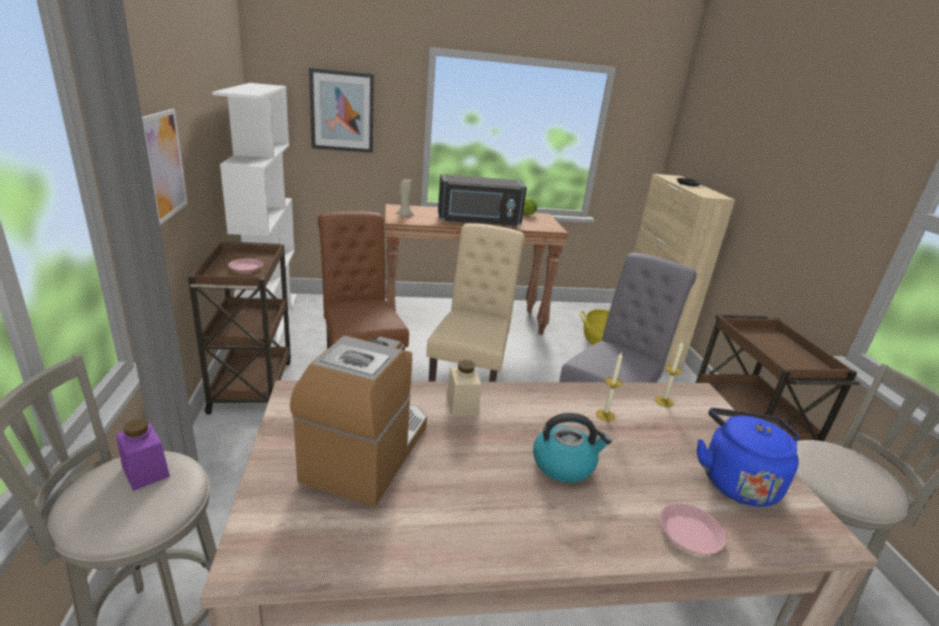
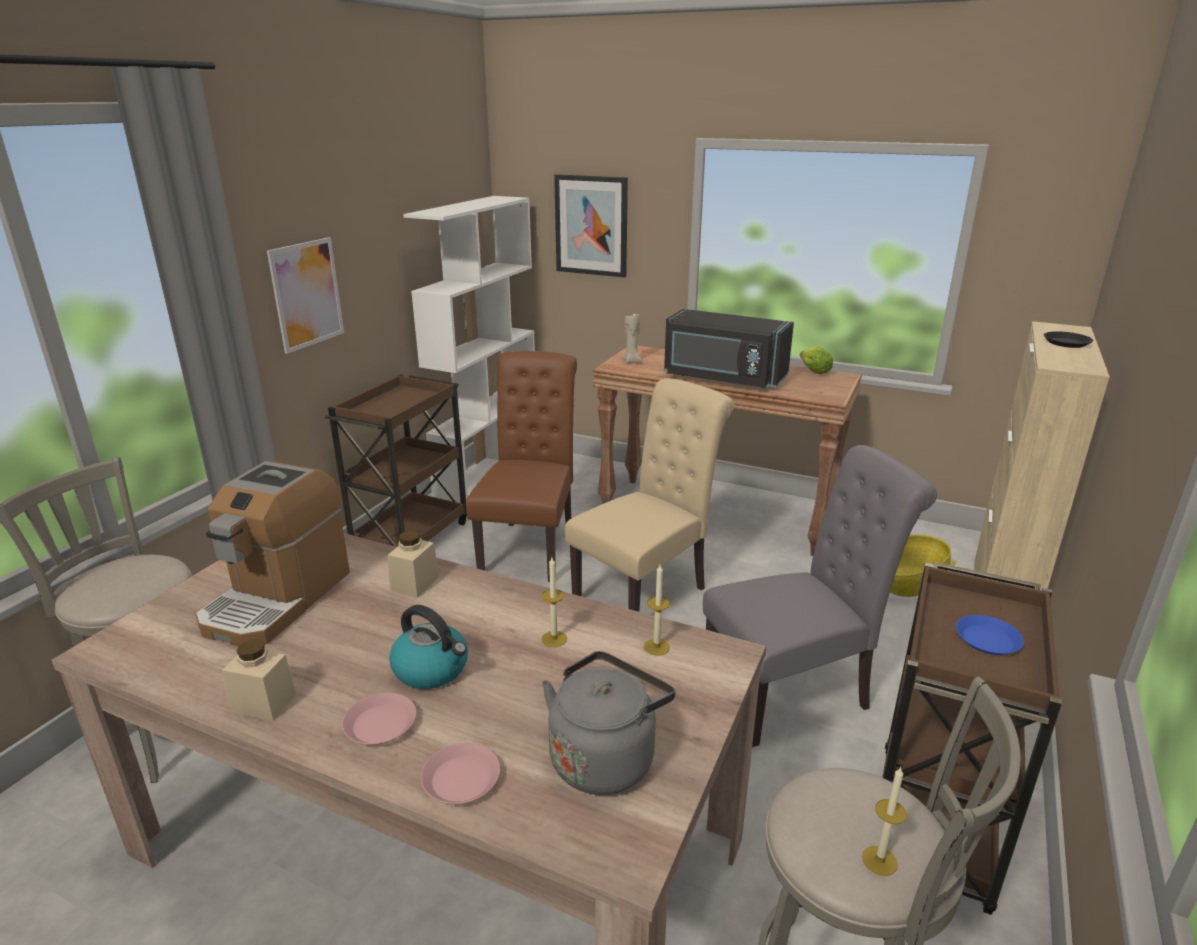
camera: 35 degrees right, 0 degrees up
(145, 471) = (143, 569): purple jar -> none
(246, 268) = (398, 406): pink plate -> pink plate (380, 724)
(367, 452) = (277, 599): coffee machine -> coffee machine turned 150 degrees clockwise
(481, 542) = (263, 703): none -> beige jar
(736, 480) = (605, 757): blue kettle -> grey kettle
(782, 350) = (987, 640): none -> blue plate
(874, 483) = (879, 860): none -> candle

